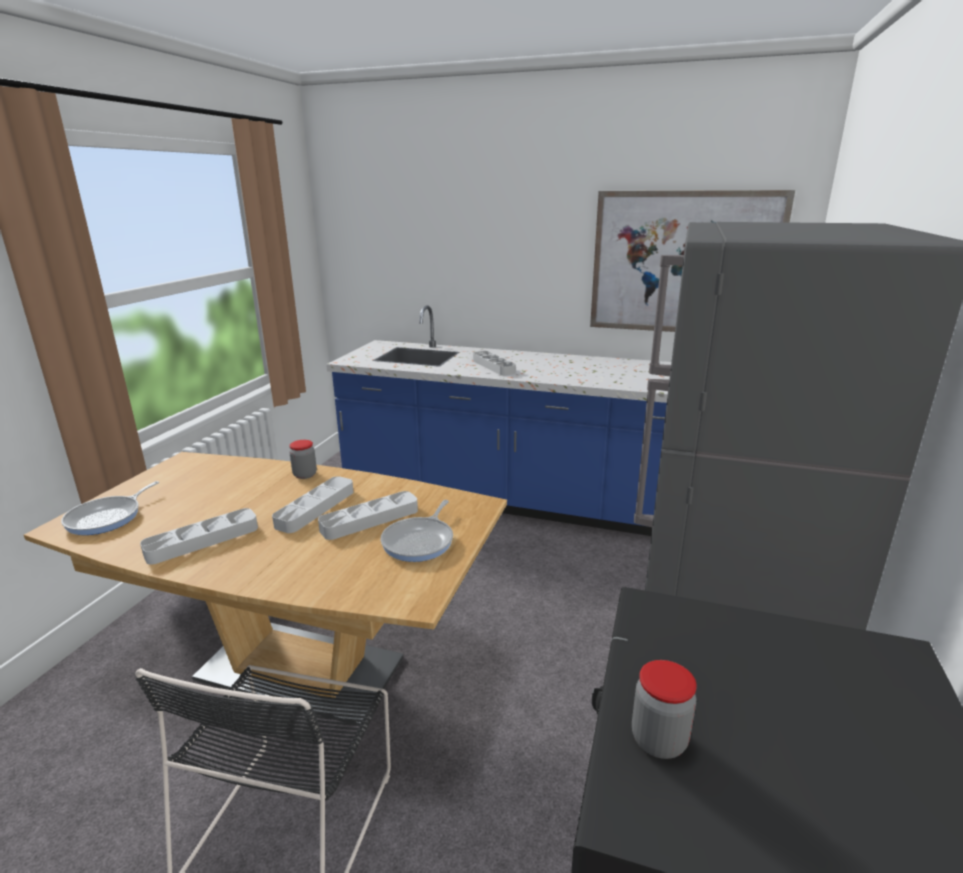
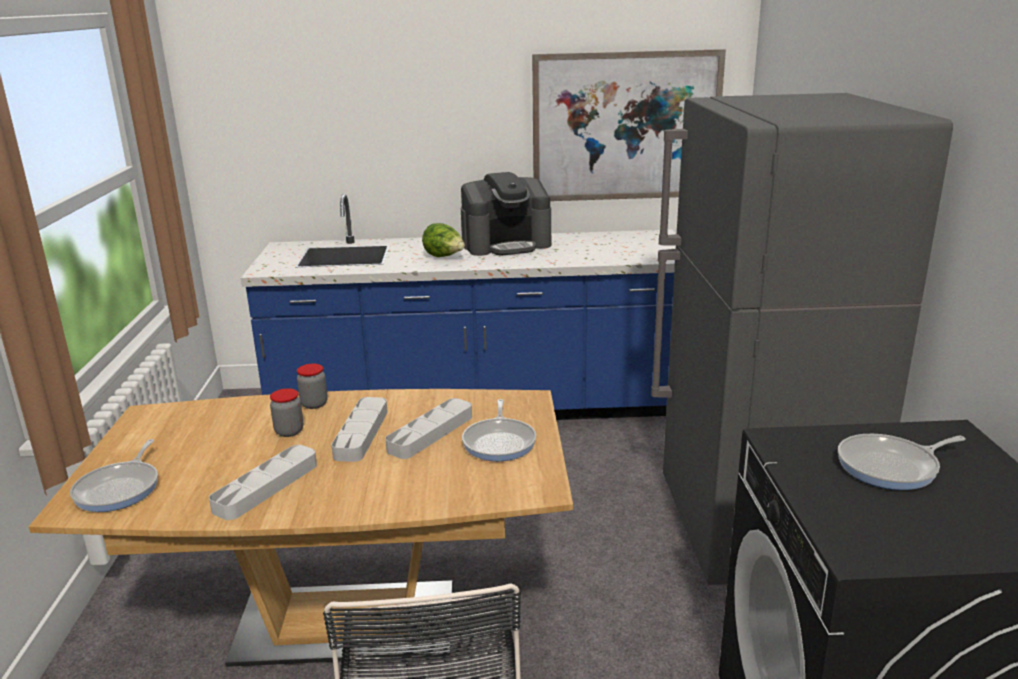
camera: 20 degrees left, 0 degrees up
(493, 366) = (444, 257): grey tray -> lettuce
(554, 362) = (506, 245): none -> coffee machine
(659, 740) = (845, 515): jar -> jar (289, 431)
(772, 685) = (892, 467): none -> frying pan

